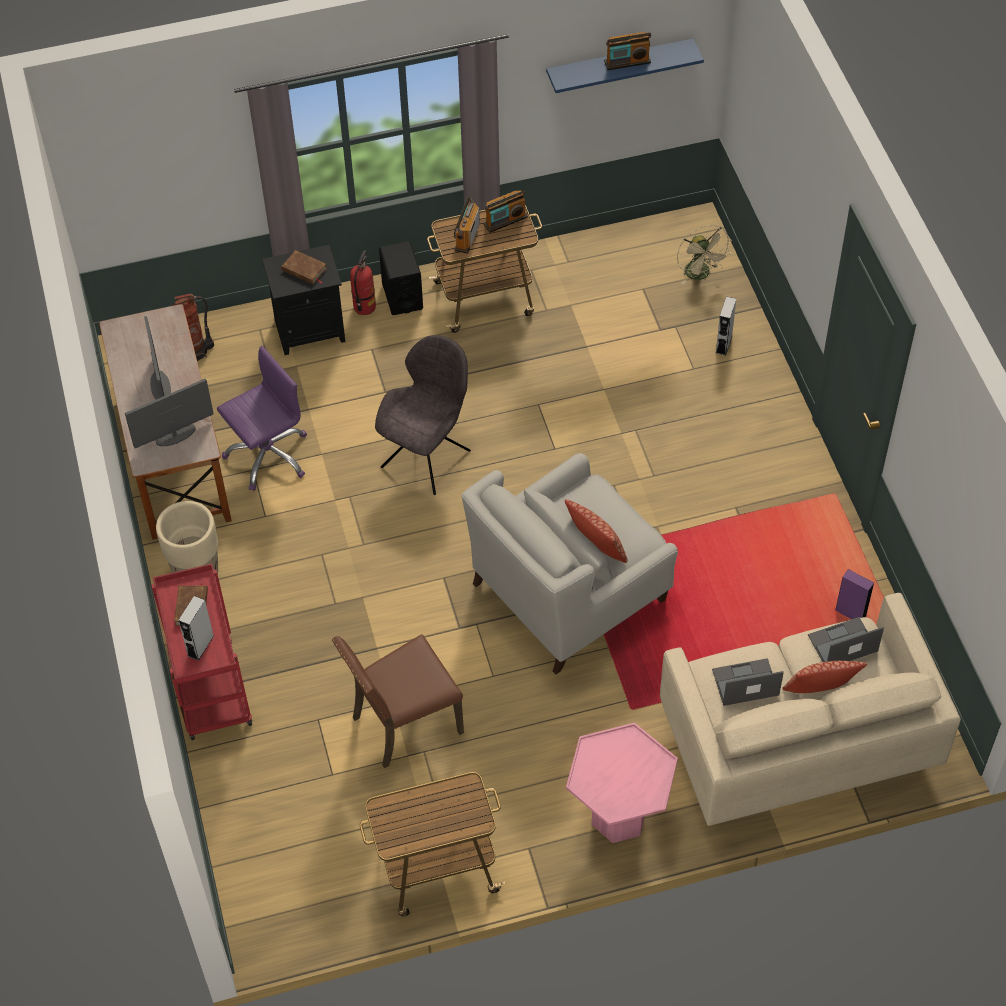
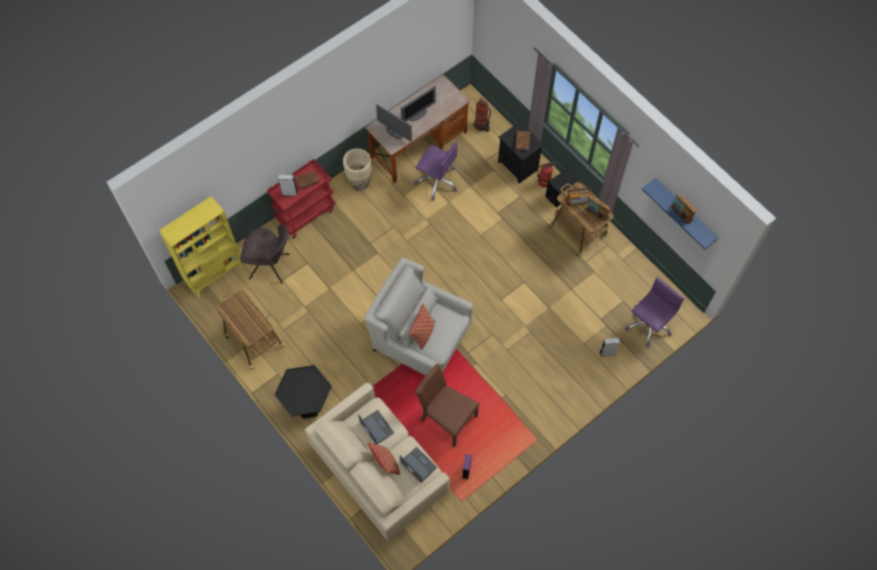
camera: 65 degrees right, 10 degrees up
(253, 892) = (215, 275): none -> yellow bookcase
(404, 724) = (319, 298): brown chair -> brown chair (446, 418)
(428, 456) = (469, 247): grey chair -> grey chair (271, 267)
(619, 818) = (308, 406): pink side table -> black side table
(700, 275) = (648, 325): beige fan -> purple office chair

